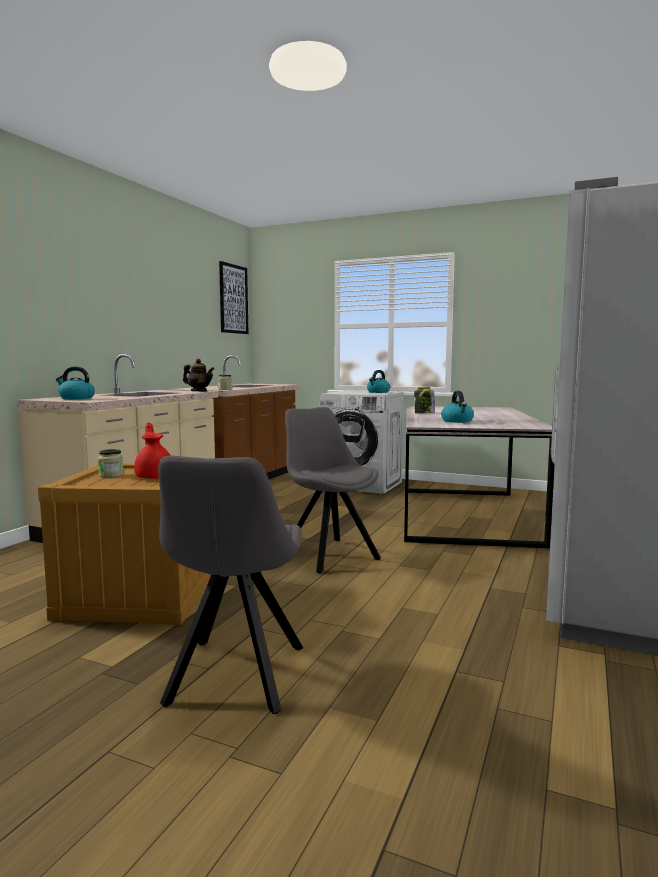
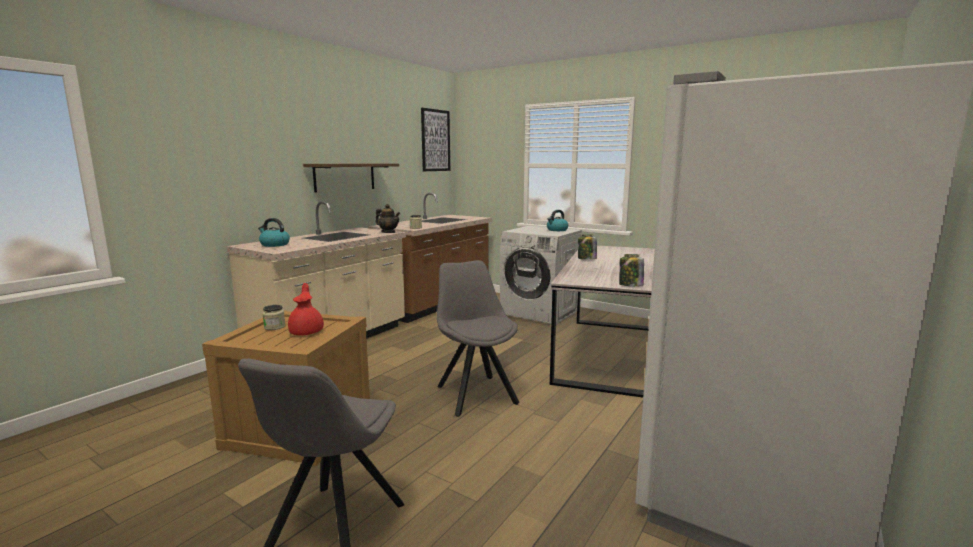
camera: 10 degrees right, 5 degrees up
(143, 330) = (345, 177): none -> shelf
(457, 421) = (607, 274): kettle -> none
(488, 426) = (630, 285): none -> jar

